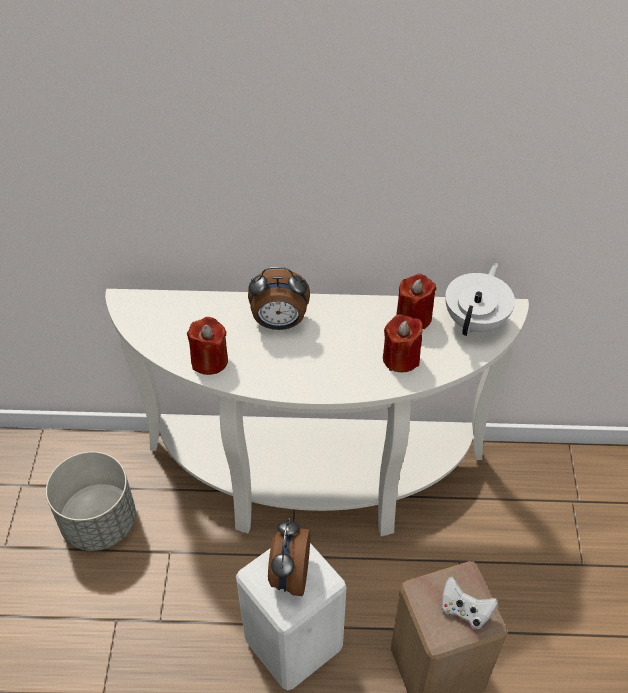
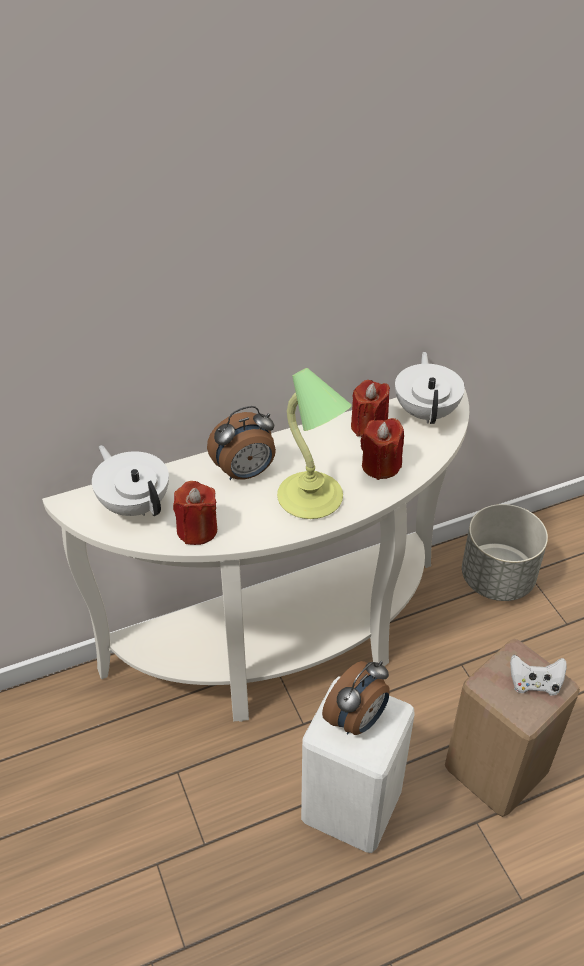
camera: 25 degrees left, 5 degrees down
(99, 521) = (83, 772): grey planter -> grey planter (496, 578)
(173, 319) = (135, 504): none -> white teapot
(289, 575) = (357, 720): alarm clock -> alarm clock turned 120 degrees counterclockwise
(320, 367) = (311, 499): none -> table lamp

